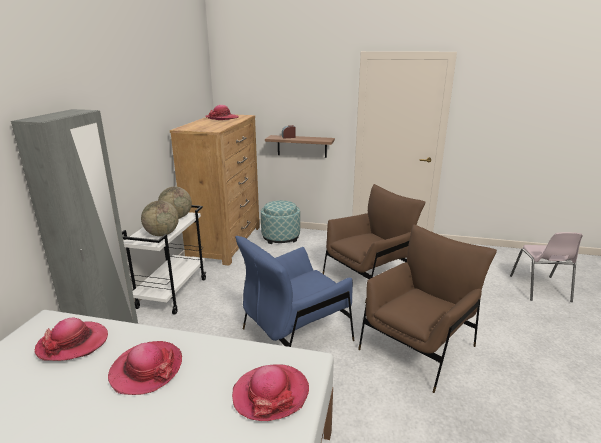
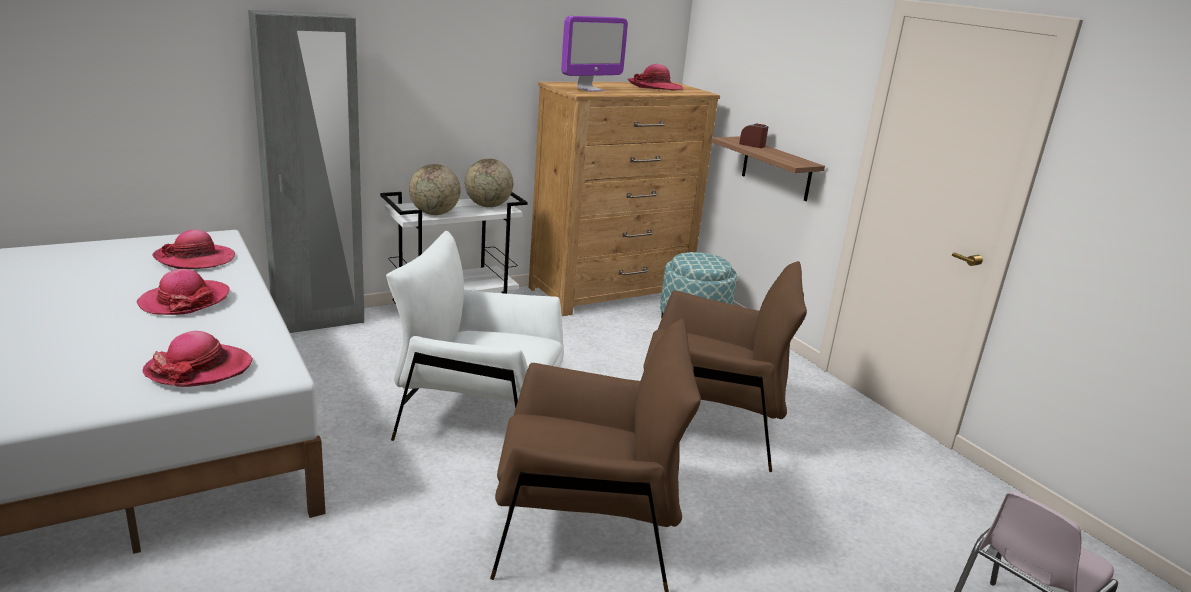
camera: 45 degrees right, 0 degrees up
(208, 127) = (590, 89): none -> monitor
(296, 335) = (479, 420): blue armchair -> white armchair

